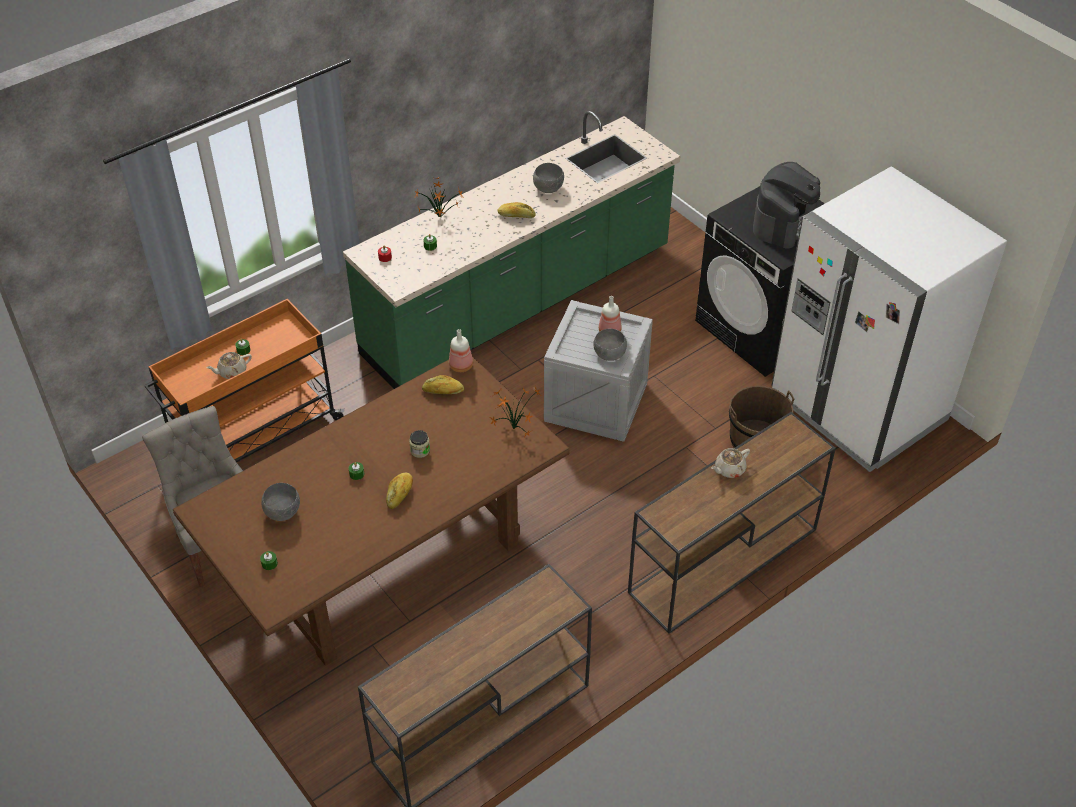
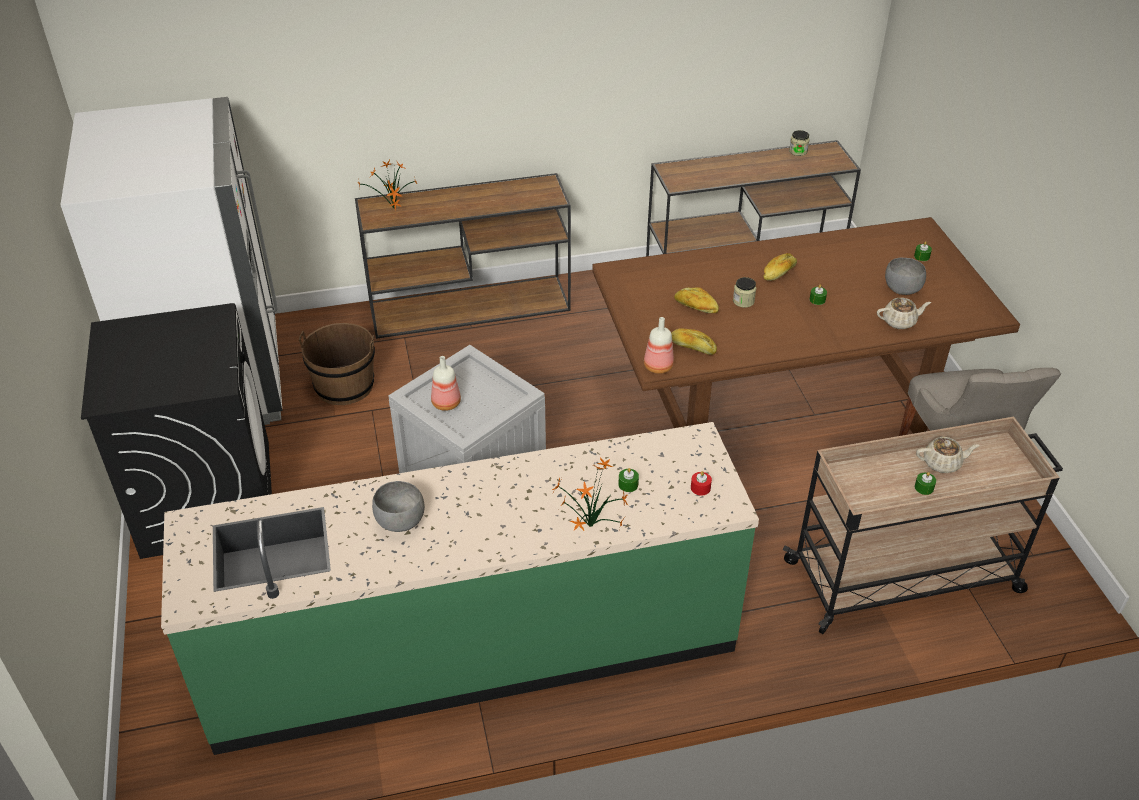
camera: 155 degrees left, 5 degrees down
(253, 437) = (905, 576): orange cart -> beige cart
(438, 693) = (798, 151): none -> jar
(512, 427) = (637, 294): potted plant -> potted plant (394, 210)
(516, 215) = (479, 492): bread -> bread (696, 307)
(609, 355) = (469, 378): grey bowl -> none
(729, 469) = (462, 208): beige teapot -> beige teapot (899, 322)
(784, 223) = (164, 352): coffee machine -> none

